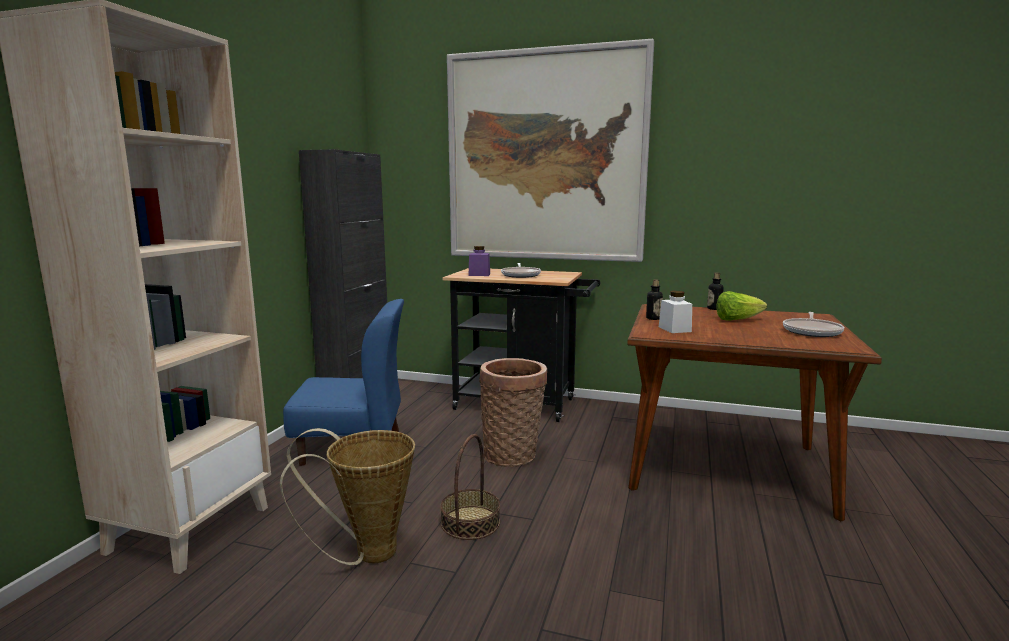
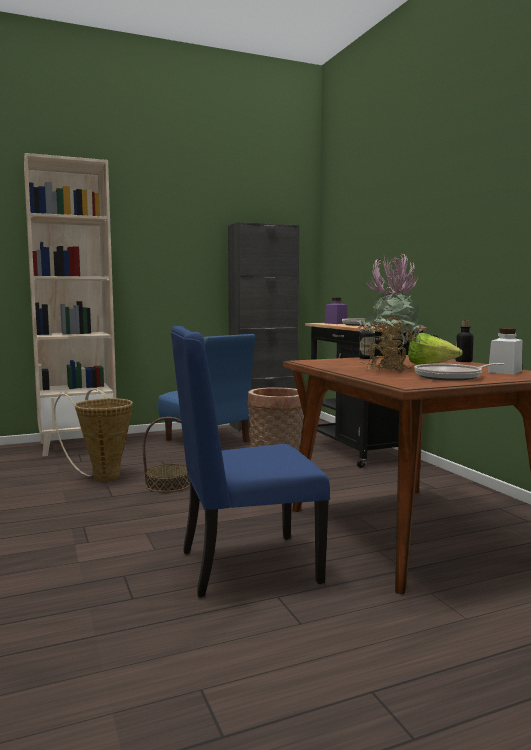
camera: 50 degrees right, 5 degrees down
(545, 157) = (409, 213): picture -> none
(674, 329) = (341, 362): white jar -> white jar (505, 371)
(748, 564) = (245, 566): none -> blue chair
(749, 332) = (388, 370): none -> potted plant

